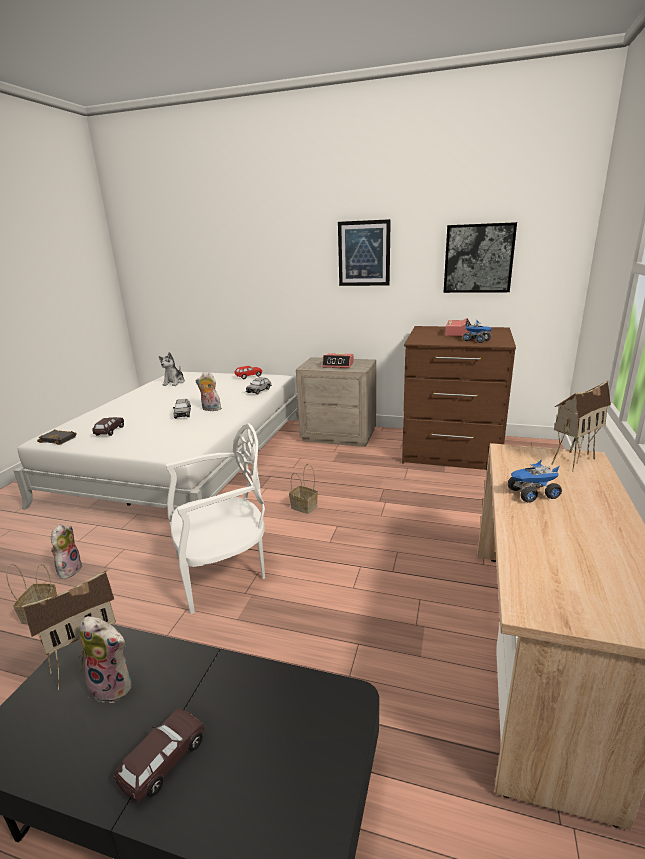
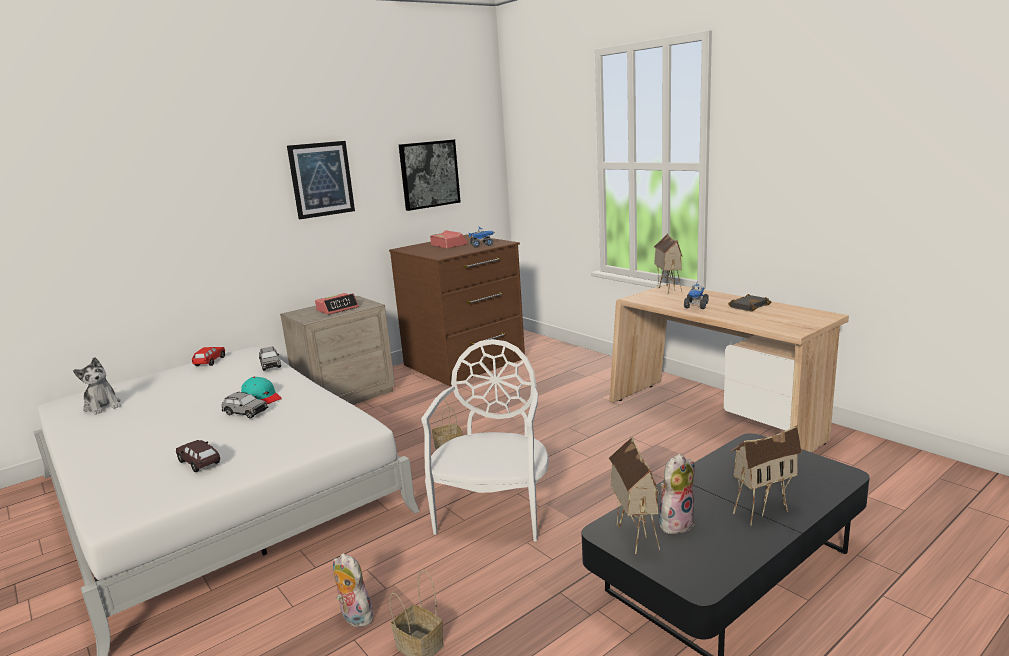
camera: 55 degrees left, 5 degrees down
(59, 439) = (148, 502): black book -> black book (748, 306)
(164, 761) = (761, 509): brown toy car -> toy house
(210, 409) = (262, 398): plush toy -> turquoise cap

